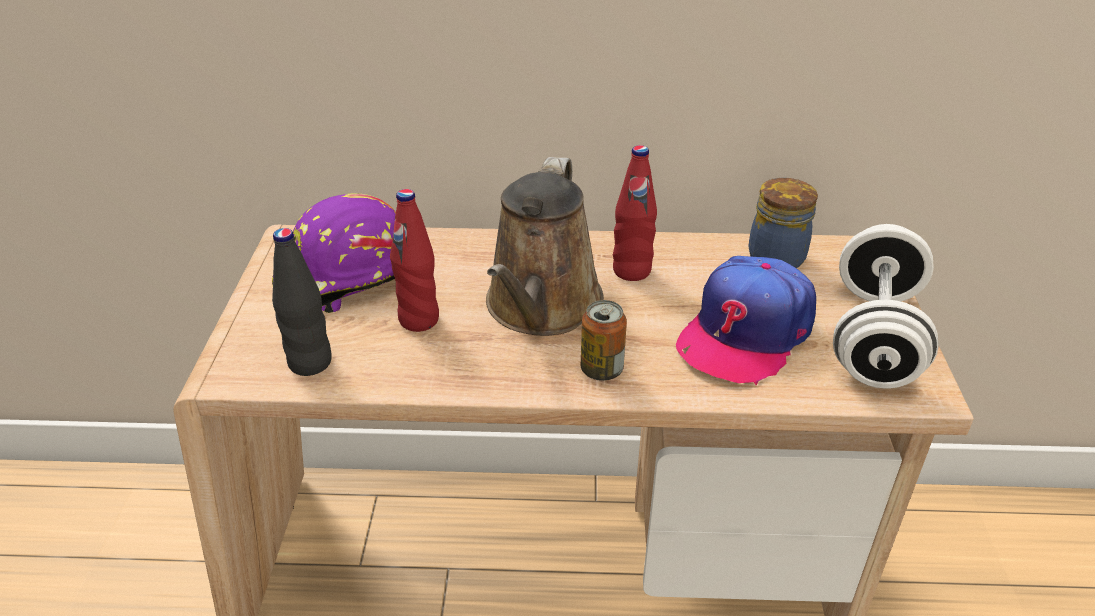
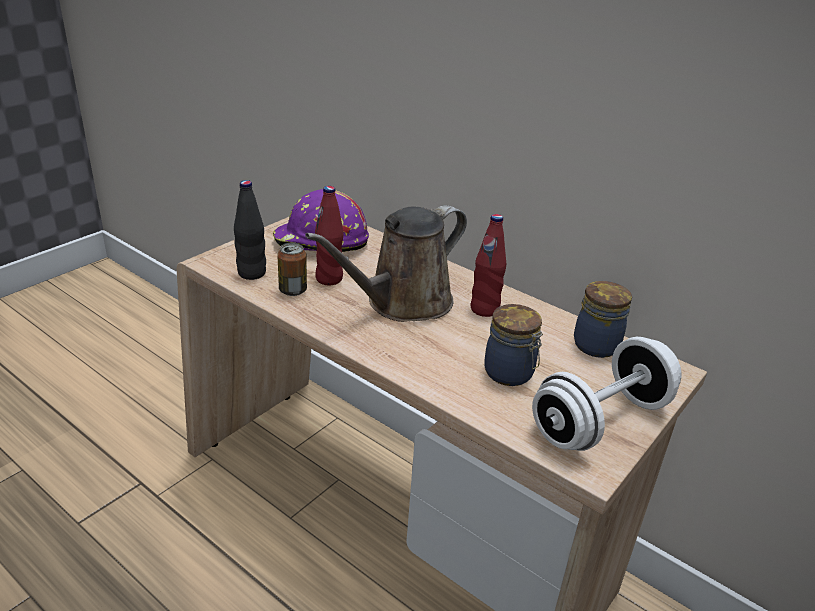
camera: 35 degrees right, 5 degrees down
(601, 370) = (393, 348): can -> can (293, 290)
(745, 333) = (510, 374): cap -> jar

